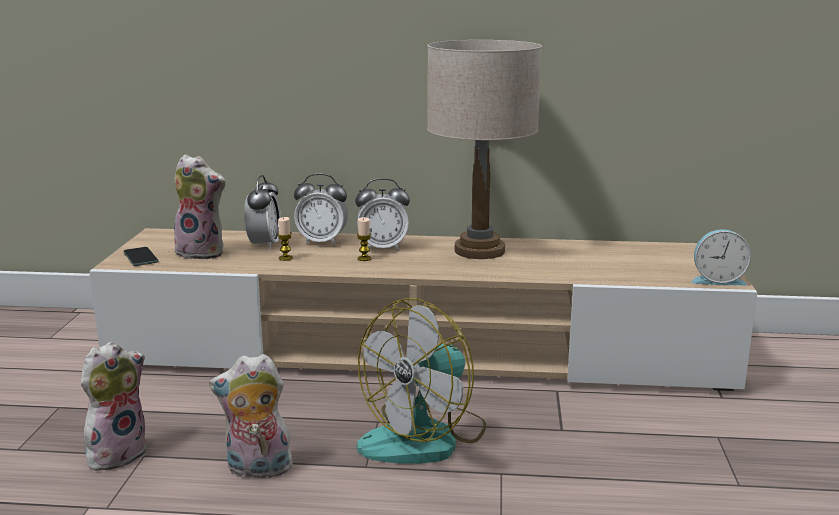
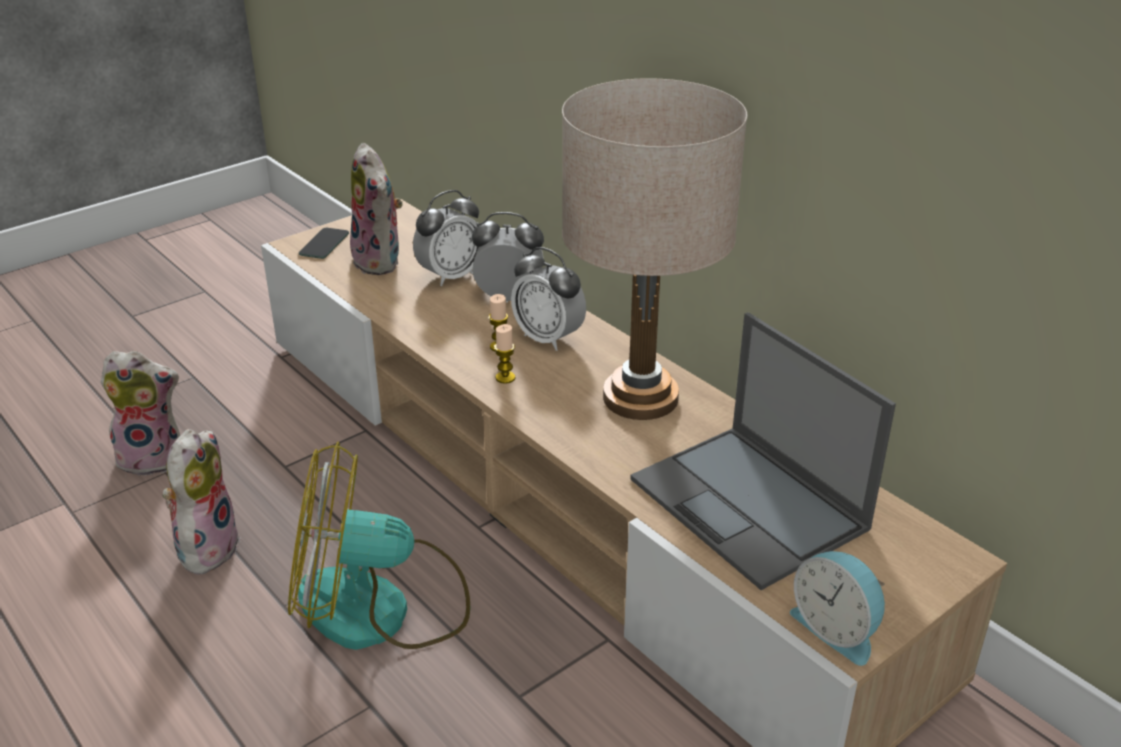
camera: 45 degrees right, 15 degrees up
(257, 470) = (207, 547): plush toy -> plush toy turned 60 degrees clockwise
(285, 258) = (432, 307): candle -> candle (505, 378)
(322, 242) = (509, 297): alarm clock -> alarm clock turned 135 degrees clockwise
(606, 263) = (750, 505): none -> laptop

